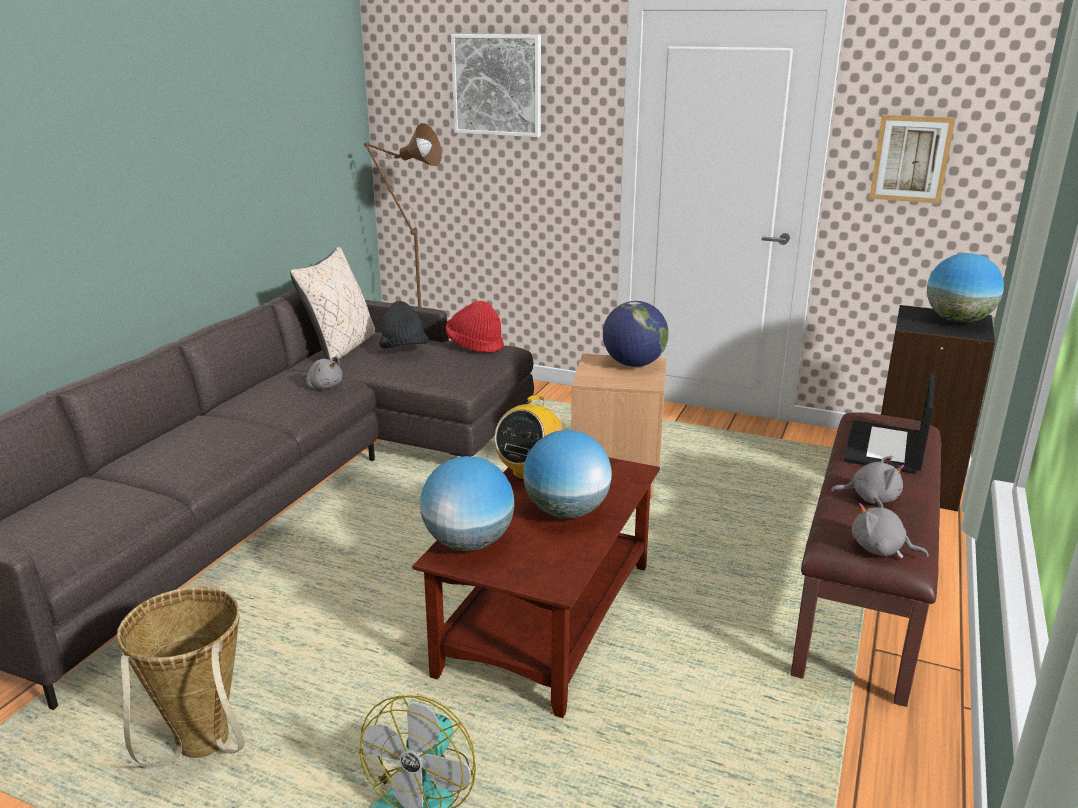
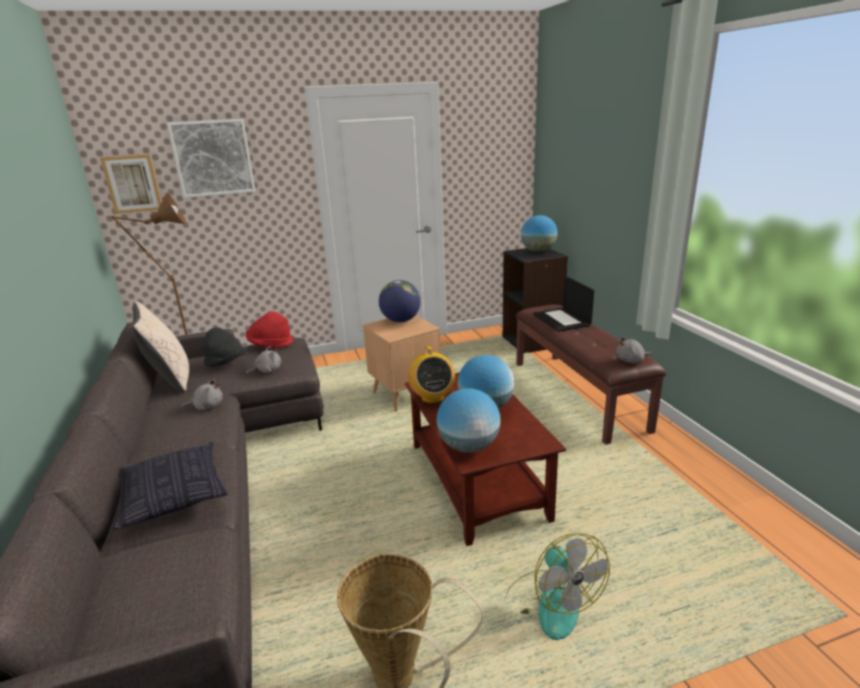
camera: 40 degrees left, 0 degrees up
(181, 454) = (173, 496): none -> pillow
(870, 498) = (592, 342): grey plush toy -> grey plush toy (267, 371)
(911, 158) = (483, 172): picture -> picture (133, 183)

